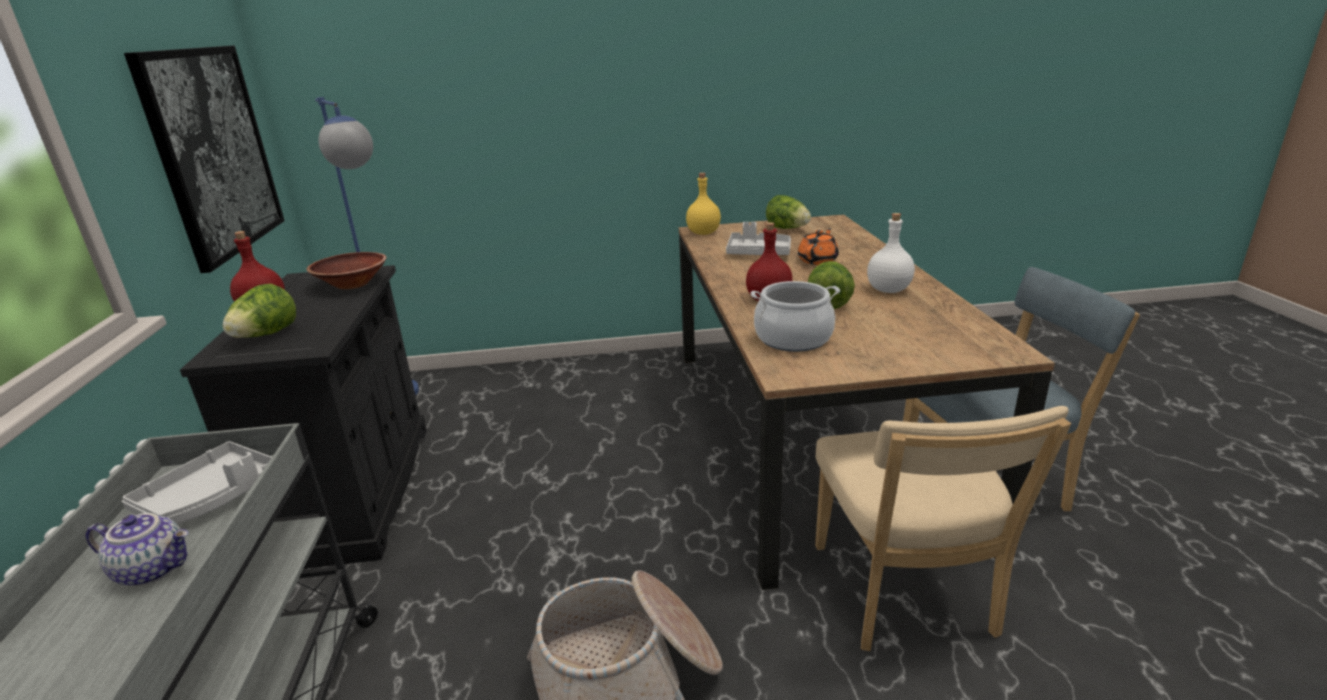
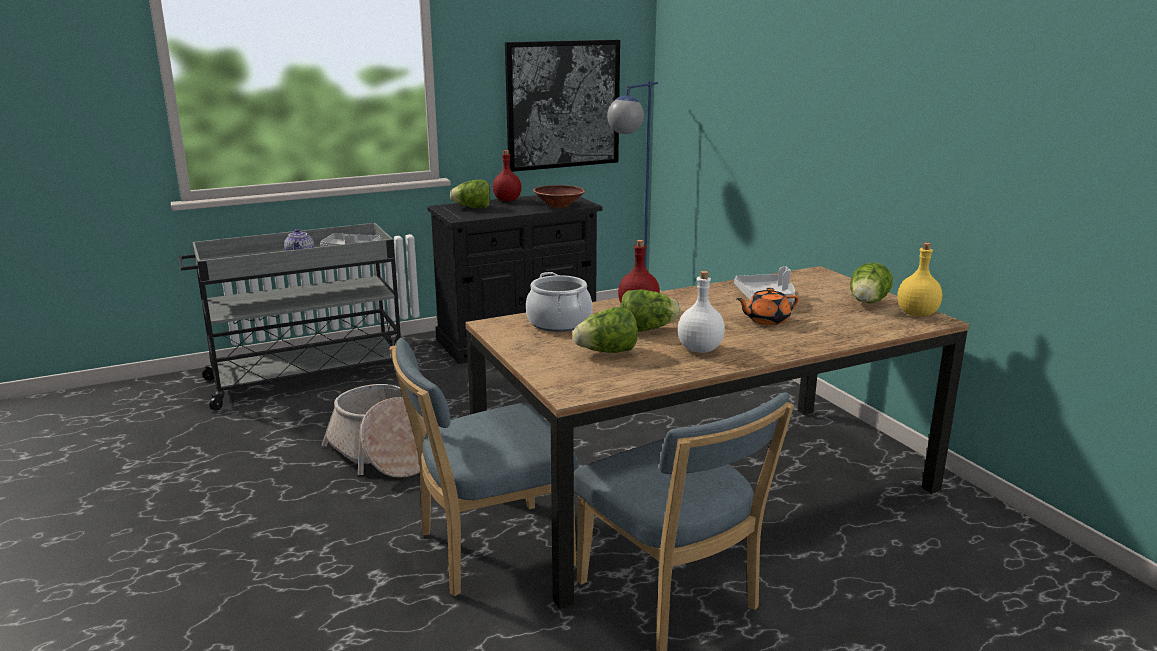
camera: 70 degrees right, 5 degrees down
(703, 233) = (809, 275): yellow bottle -> yellow bottle (917, 314)
(818, 260) = (766, 320): orange teapot -> orange teapot turned 150 degrees clockwise
(892, 325) = (607, 352): none -> lettuce
(905, 596) = (487, 551): beige chair -> blue chair

